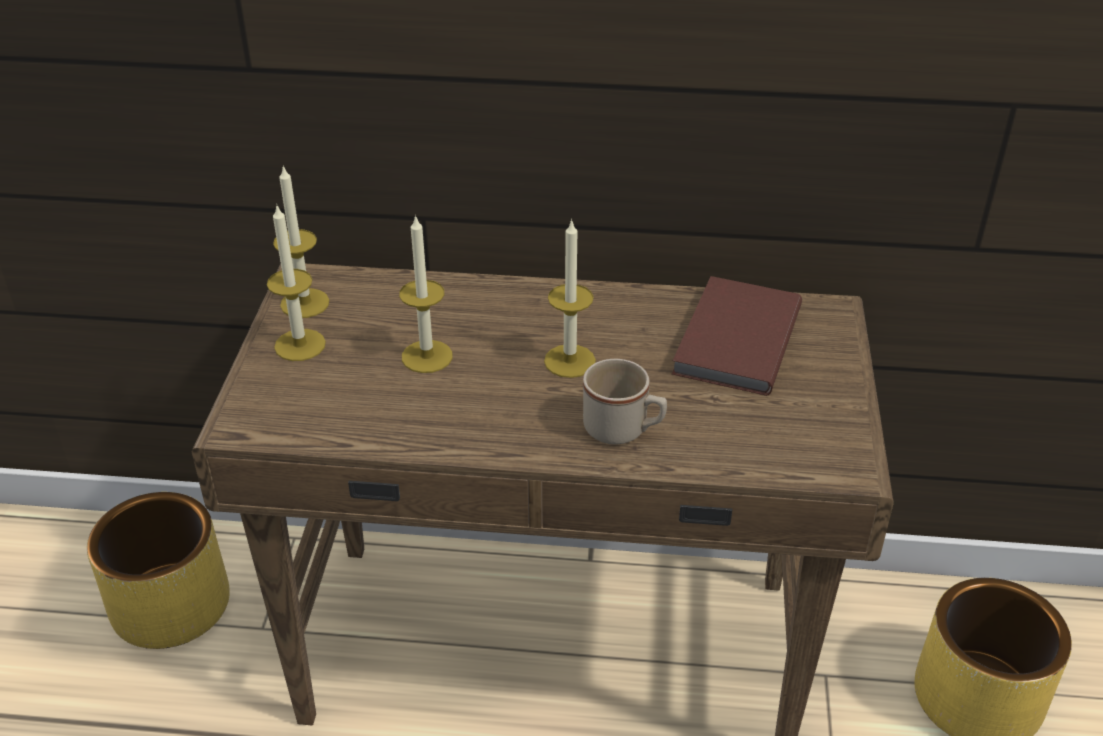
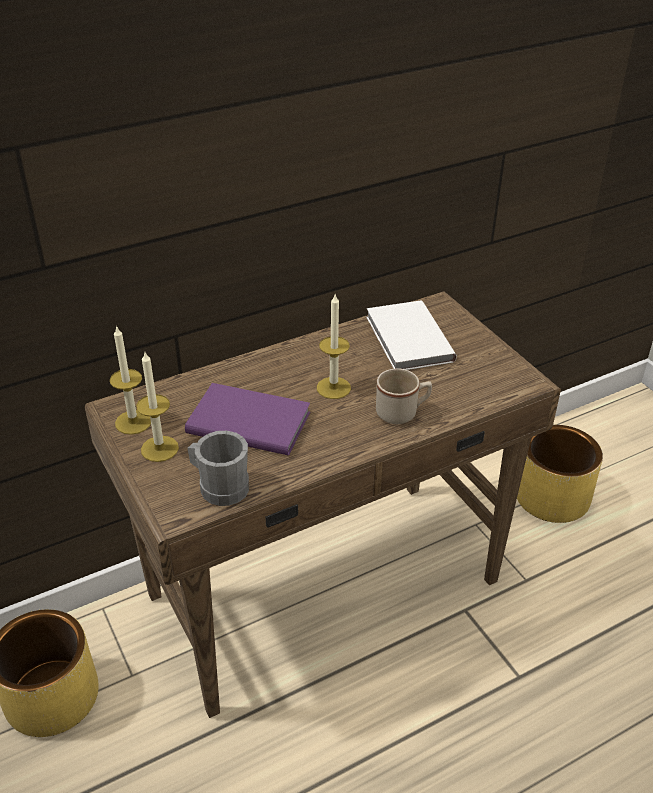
camera: 35 degrees left, 0 degrees up
(315, 417) = (219, 487): none -> grey mug
(427, 356) = (248, 421): candle -> purple book
(733, 340) = (407, 340): brown book -> white book

